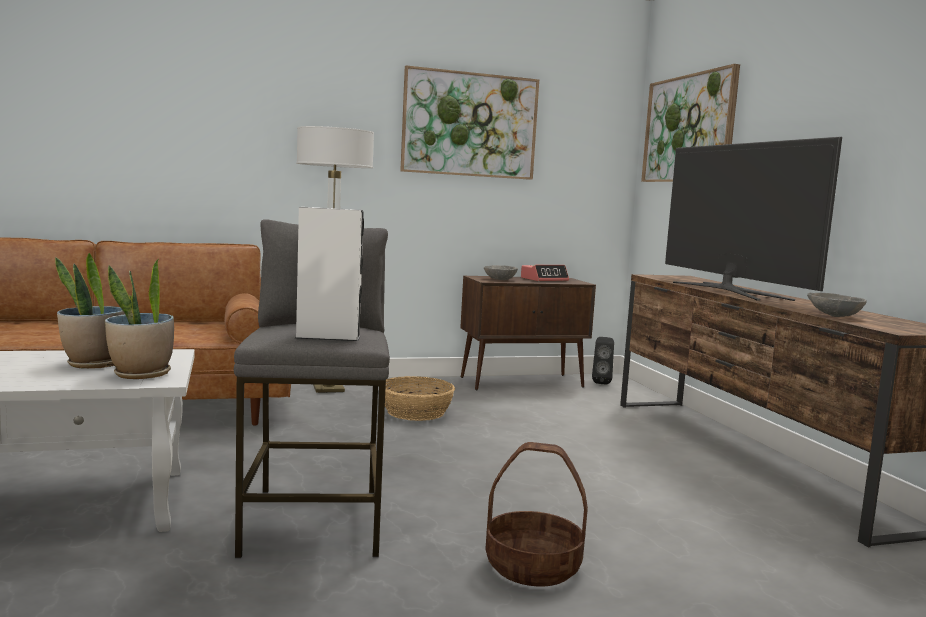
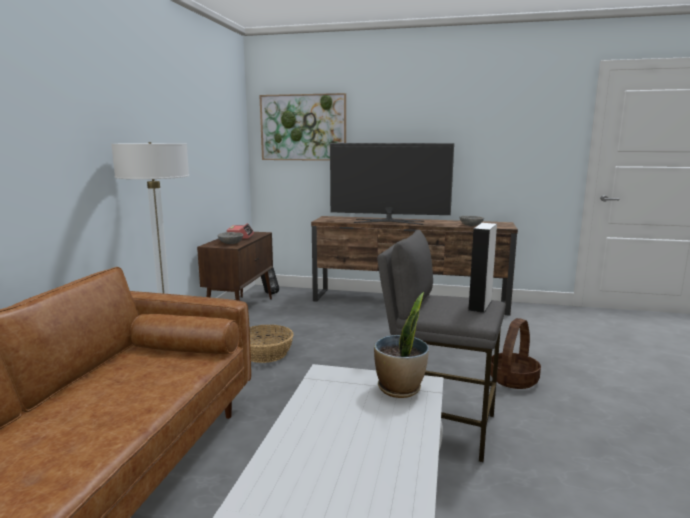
camera: 60 degrees left, 5 degrees up
(93, 364) = (352, 406): potted plant -> none
(469, 125) = (186, 128): picture -> none

